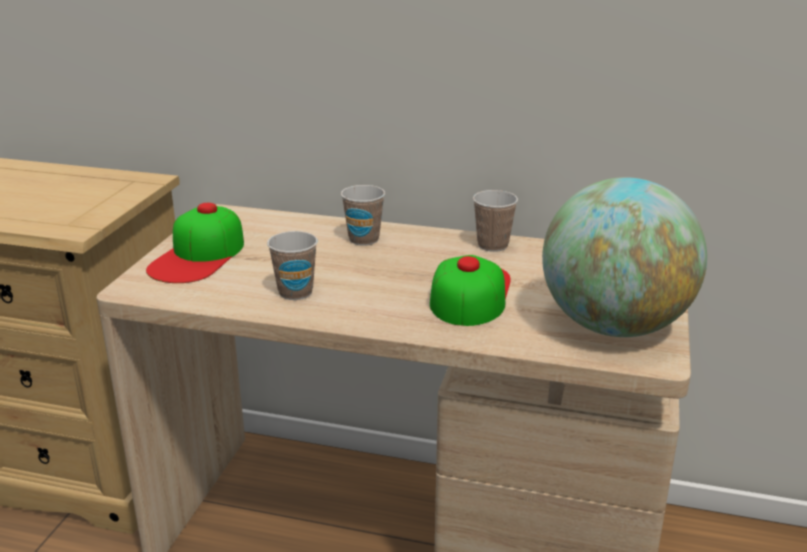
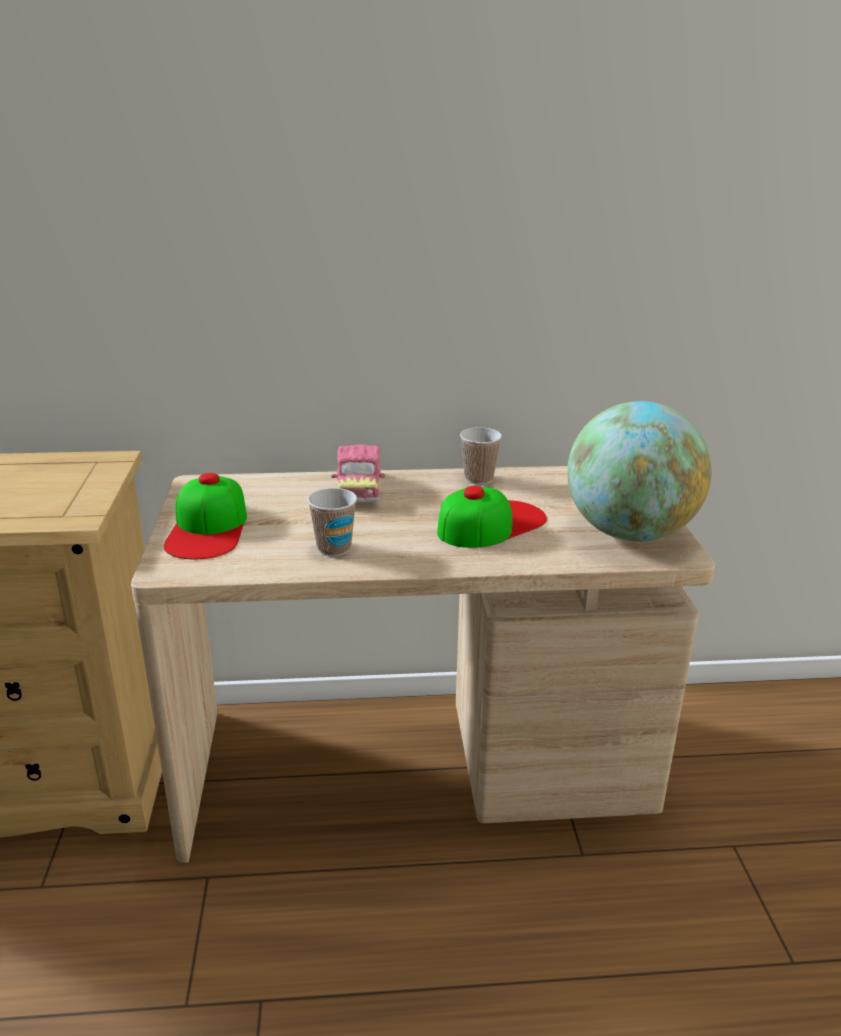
camera: 20 degrees left, 0 degrees up
(364, 239) = (359, 489): cup -> toy car
(469, 292) = (491, 523): cap -> cap turned 60 degrees clockwise

